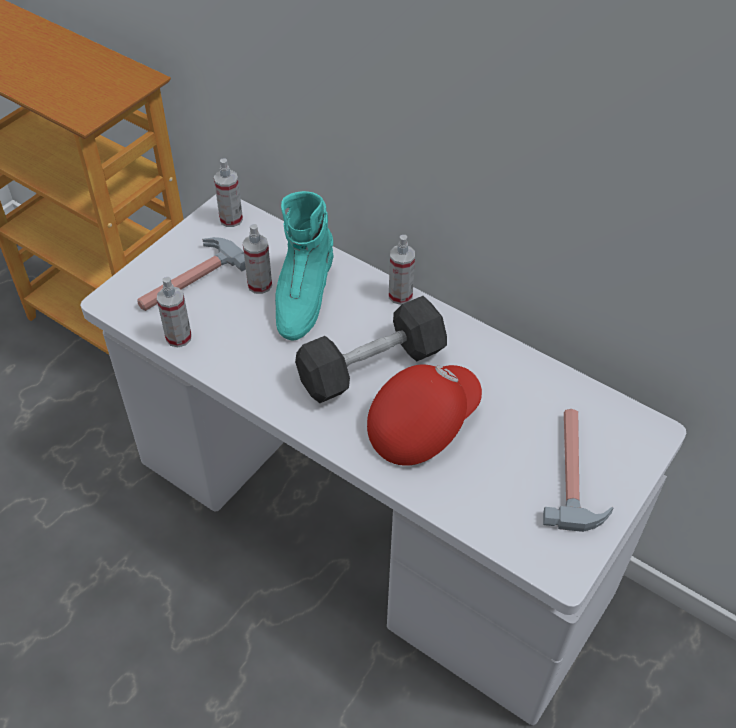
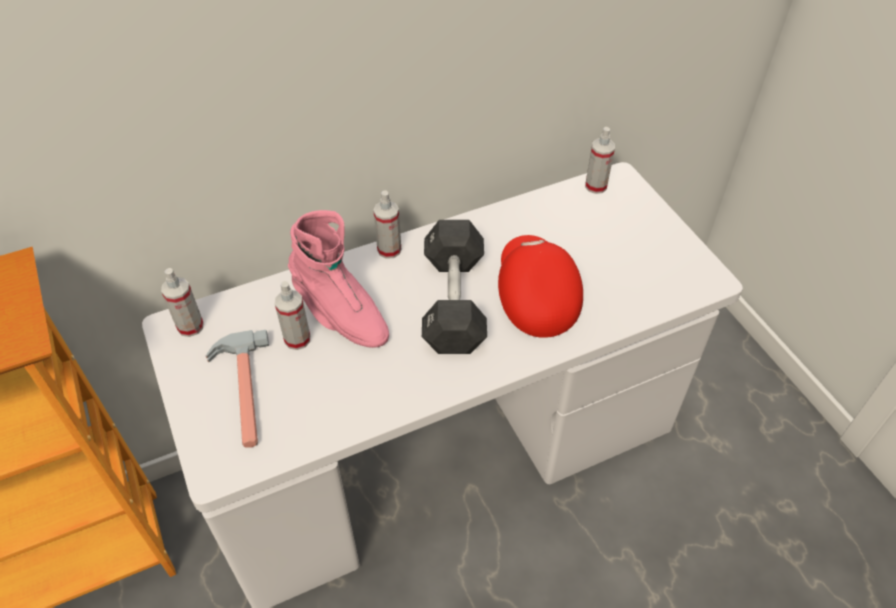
camera: 60 degrees left, 0 degrees up
(178, 337) = (314, 430): spray bottle -> spray bottle (596, 186)
(303, 298) = (340, 315): turquoise boot -> pink boot
(575, 472) = (631, 232): hammer -> none

